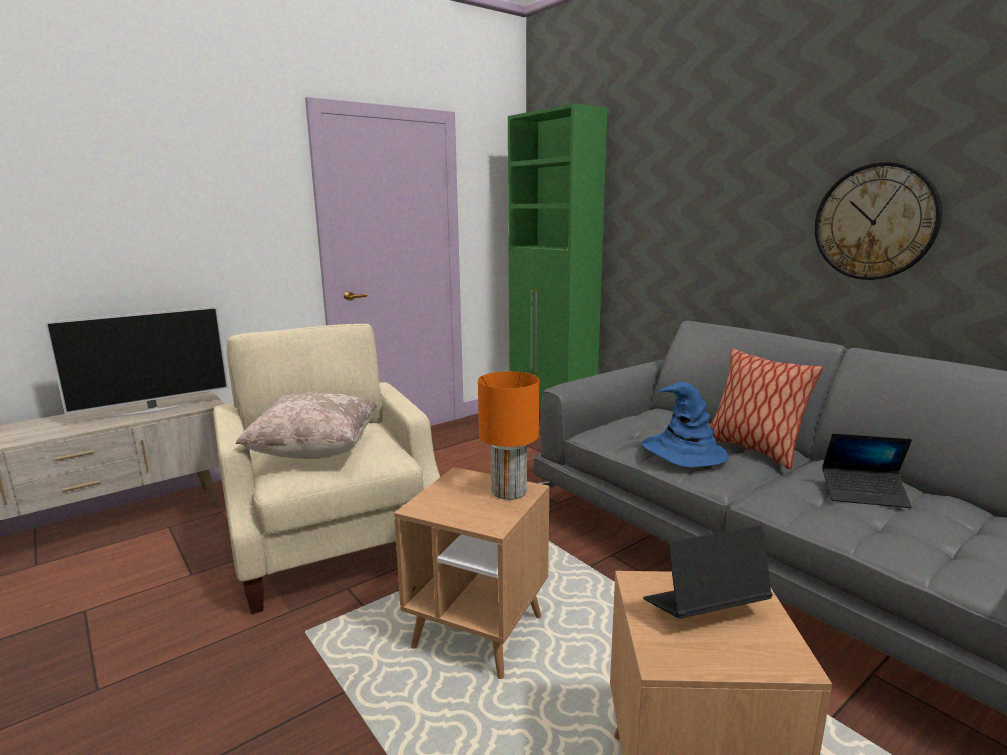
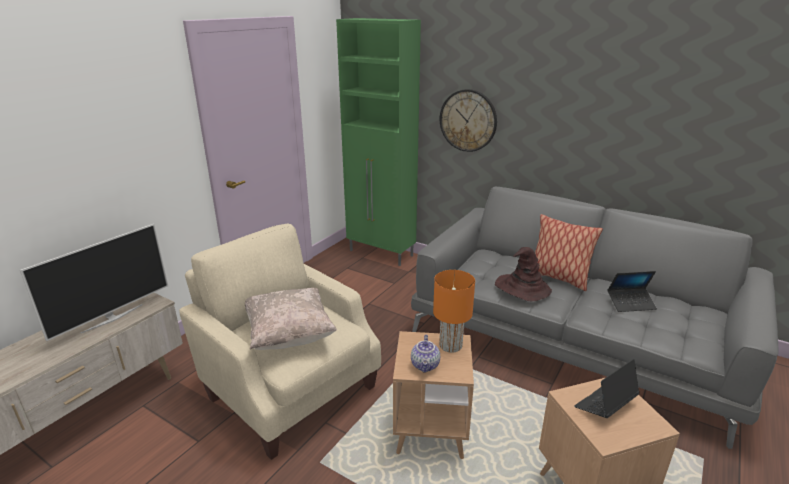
camera: 20 degrees left, 10 degrees up
(452, 507) = (426, 365): none -> teapot
(682, 453) = (522, 288): blue hat -> brown hat
(875, 222) = (618, 126): wall clock -> wall clock (468, 120)

